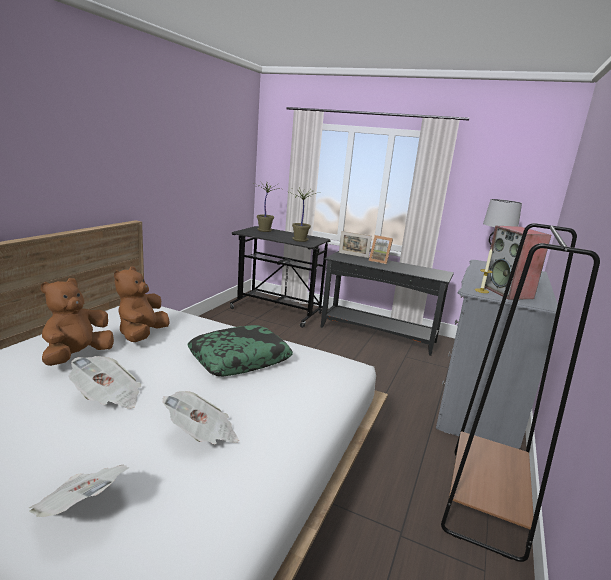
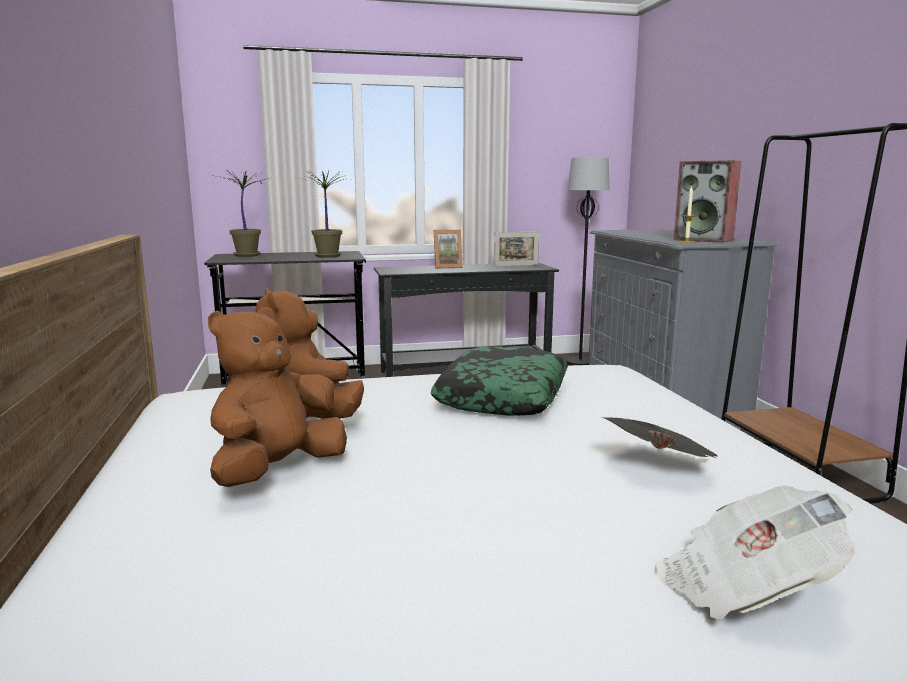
camera: 35 degrees left, 5 degrees down
(77, 356) = (277, 471): brown plush toy -> brown plush toy turned 45 degrees clockwise
(108, 397) = (462, 487): newspaper -> none
(353, 255) = (403, 267): picture frame -> picture frame (516, 265)

